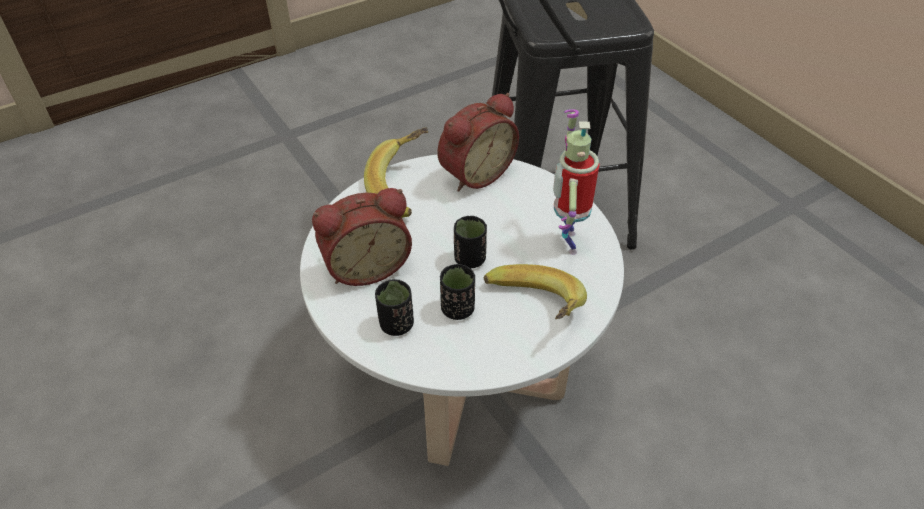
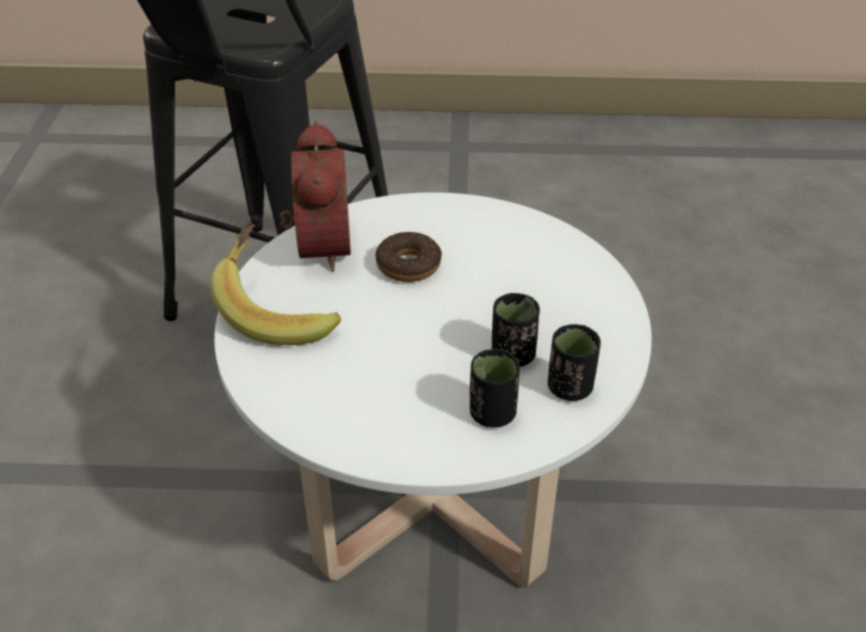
camera: 55 degrees left, 5 degrees down
(366, 265) = (374, 399): alarm clock -> none
(469, 259) = (448, 312): black cup -> black cup (570, 388)
(496, 219) = (408, 265): none -> donut
(532, 311) = (565, 304): banana -> none
(566, 241) = (491, 236): toy robot -> none

